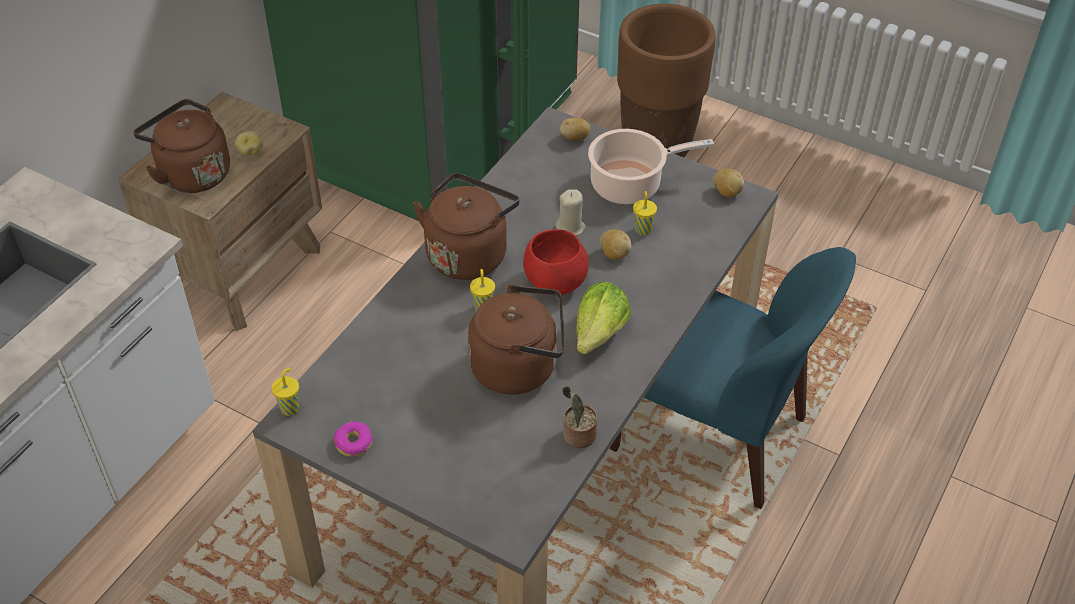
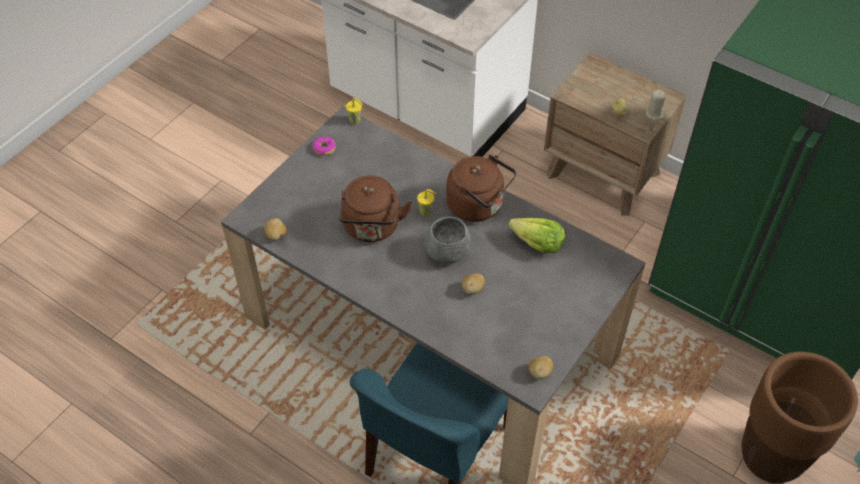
camera: 95 degrees right, 5 degrees up
(191, 173) = (595, 85): brown kettle -> none
(556, 281) = (447, 253): red bowl -> grey bowl
(570, 228) = (502, 265): beige candle -> beige candle (654, 114)
(575, 138) = (605, 276): potato -> potato (276, 235)
(577, 436) = (310, 254): potted plant -> none
(599, 333) = (396, 273): lettuce -> lettuce (537, 244)
(630, 184) = (550, 308): cooking pot -> none
(642, 229) = (498, 310): yellow cup -> none

